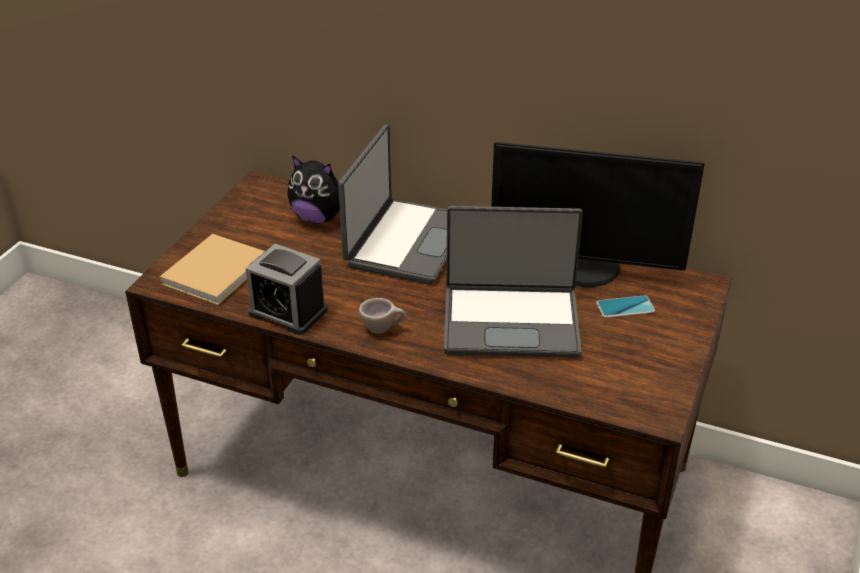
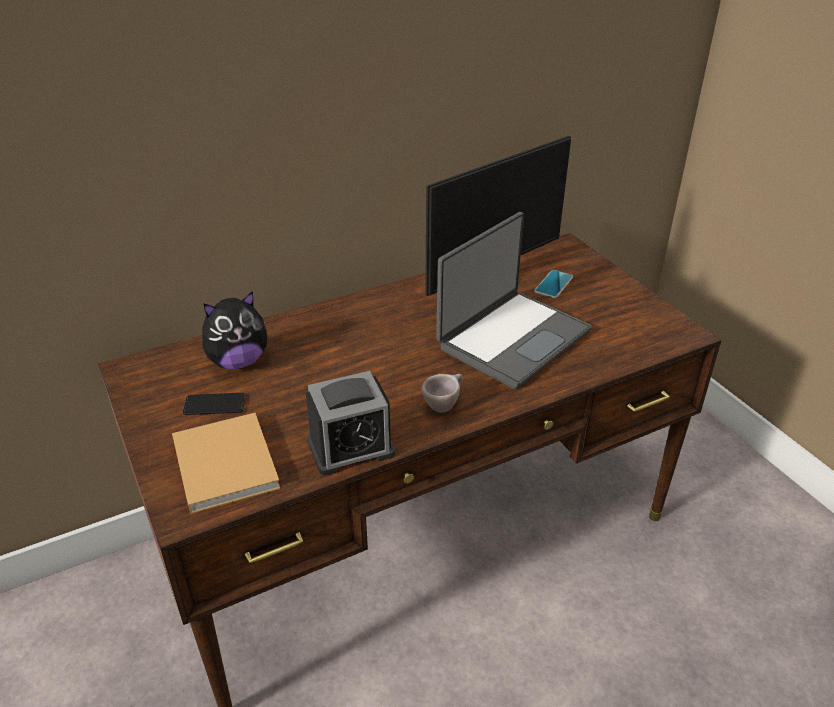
camera: 50 degrees left, 0 degrees up
(264, 235) = (214, 405): none -> phone
(406, 242) = (343, 334): laptop -> none

